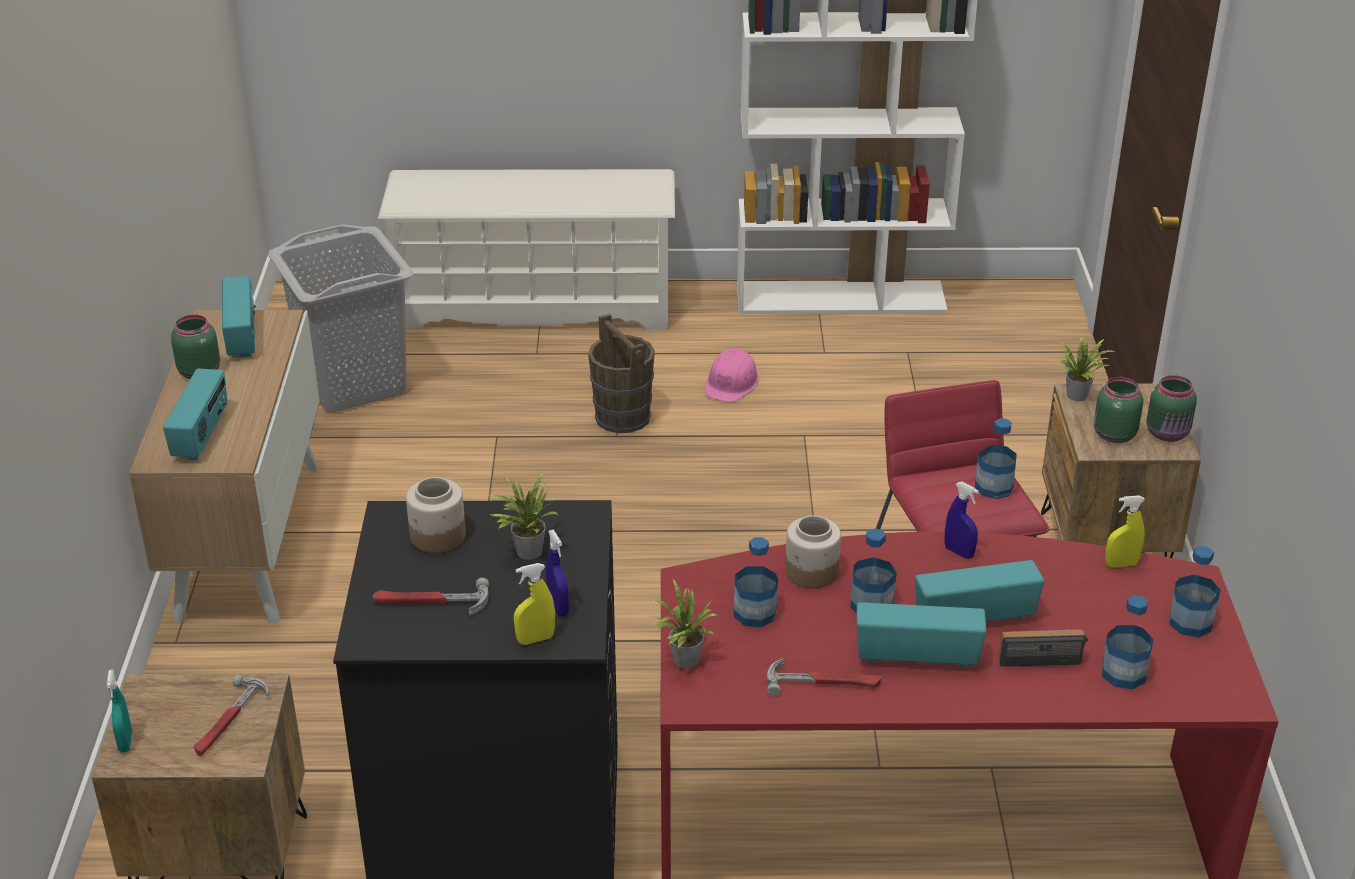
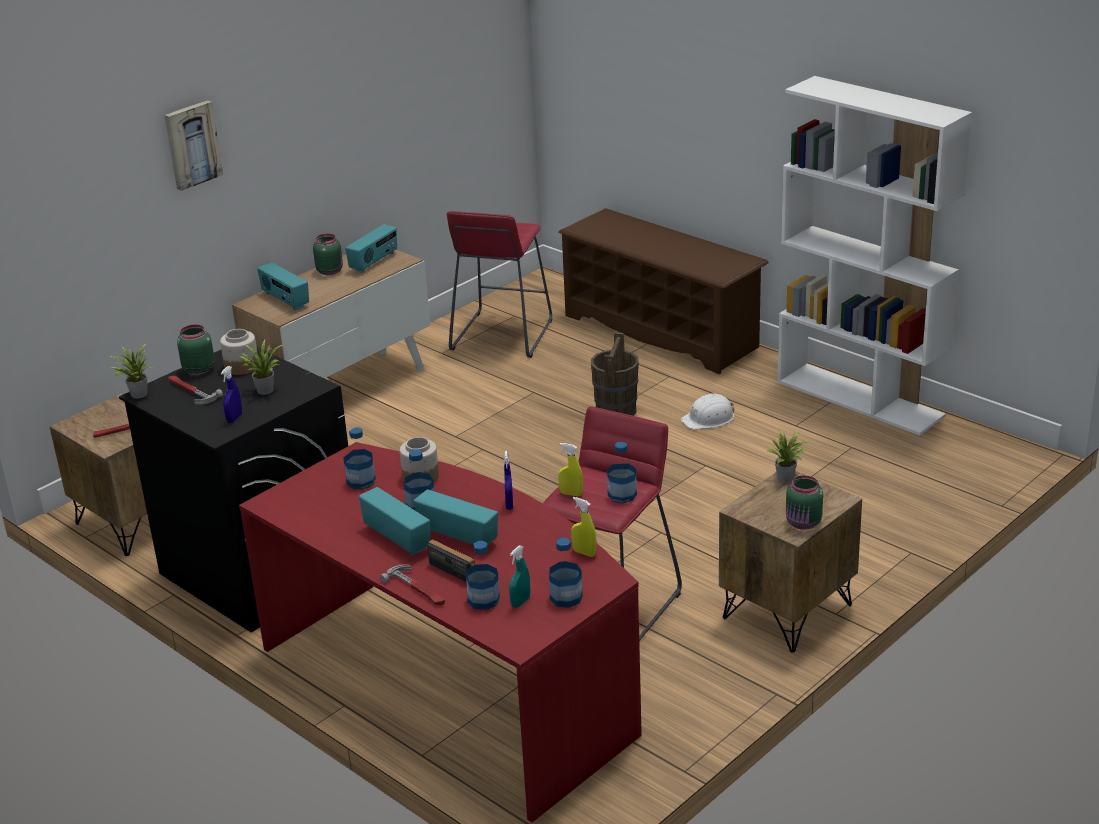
camera: 45 degrees right, 5 degrees down
(63, 233) = (192, 144): none -> picture
(125, 742) = (79, 419): turquoise spray bottle -> turquoise spray bottle (520, 602)
(202, 435) = (285, 300): radio -> radio turned 90 degrees clockwise
(354, 384) = (502, 335): grey laundry basket -> red stool
(535, 305) = (662, 331): white shoe rack -> brown shoe rack
(535, 639) = (203, 426): yellow spray bottle -> yellow spray bottle (571, 494)
(682, 660) = (293, 484): potted plant -> potted plant (137, 394)
(731, 383) = (709, 419): pink hard hat -> white hard hat
(823, 682) = (336, 526): hammer -> hammer (417, 589)
(1113, 435) = (766, 508): green jar -> green jar (198, 369)

